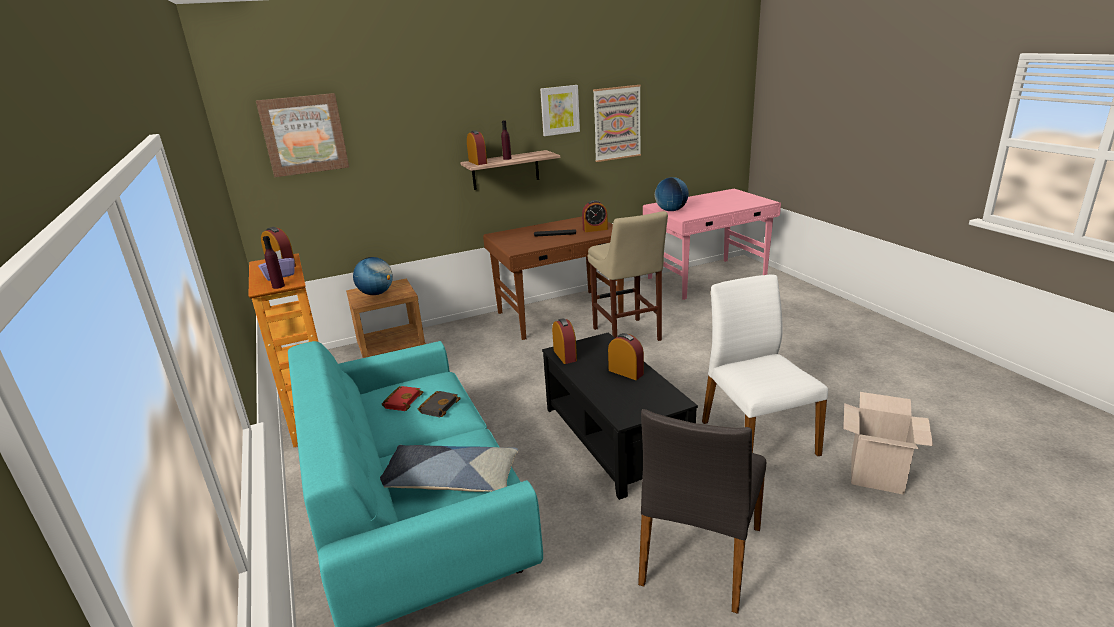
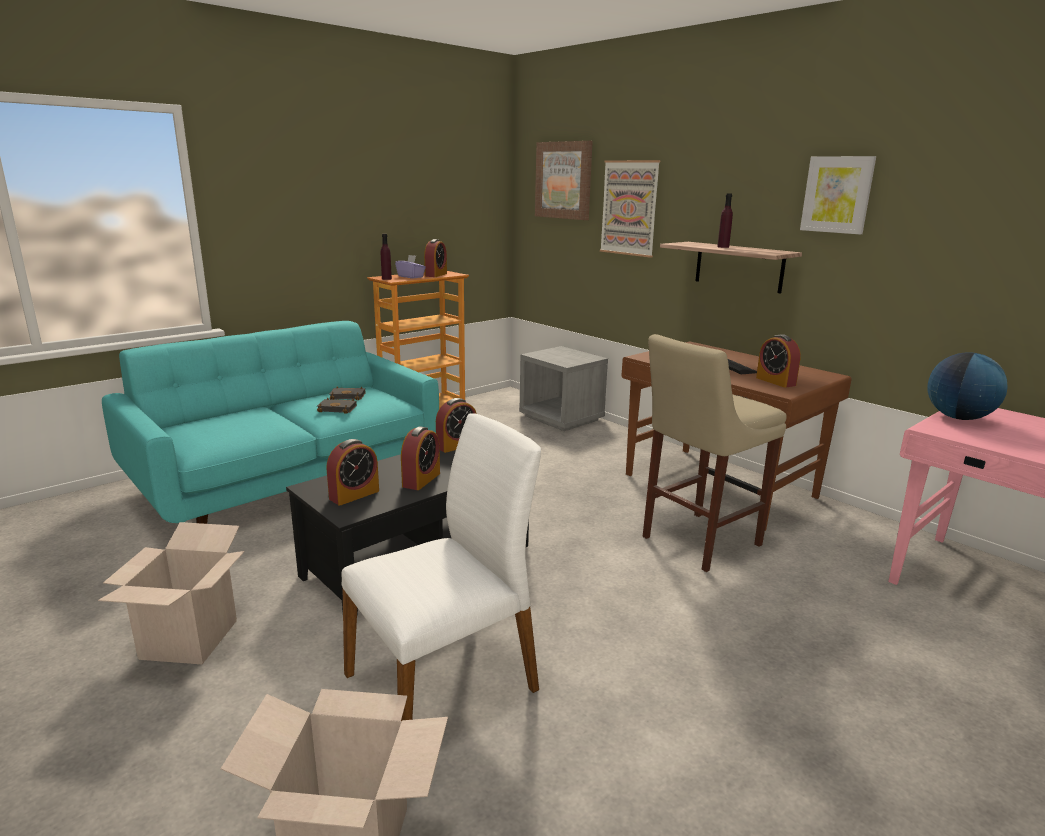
camera: 70 degrees right, 5 degrees down
(376, 293) = (560, 355): globe -> none
(391, 347) = (562, 418): brown nightstand -> grey nightstand
(402, 400) = (349, 396): red book -> black book
(450, 479) = (217, 428): pillow -> none
(478, 162) = (690, 243): alarm clock -> alarm clock (354, 495)
(617, 123) = (943, 234): picture -> picture (629, 208)
(699, 555) = (189, 639): grey chair -> cardboard box

